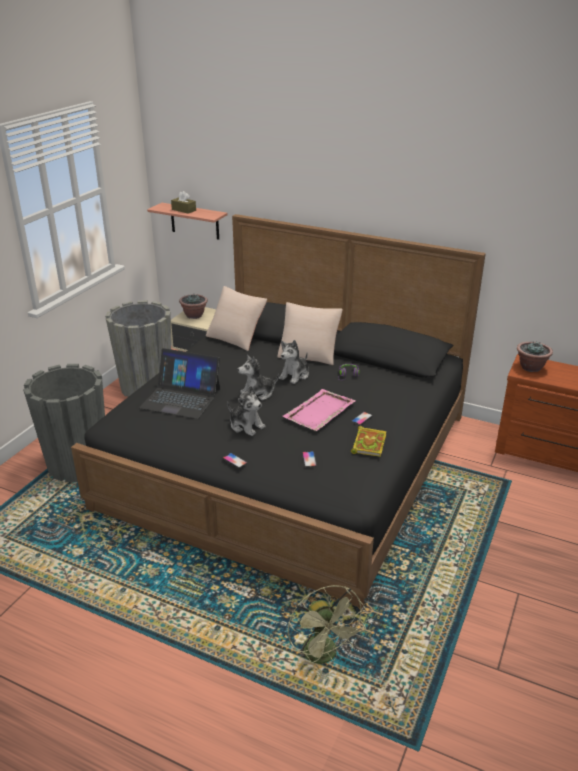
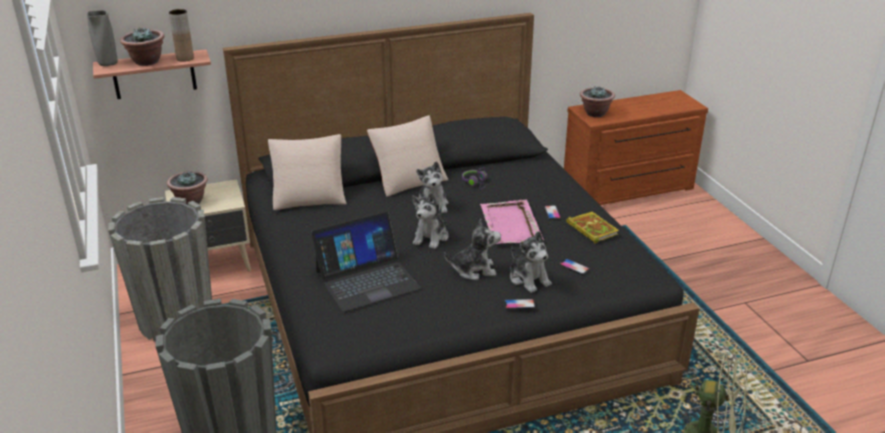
camera: 45 degrees left, 0 degrees up
(164, 205) = (107, 64): none -> grey vase
(184, 210) = (146, 62): brown tissue box -> potted plant
(205, 214) = (185, 58): none -> brown vase
(267, 450) = (529, 279): none -> plush toy

